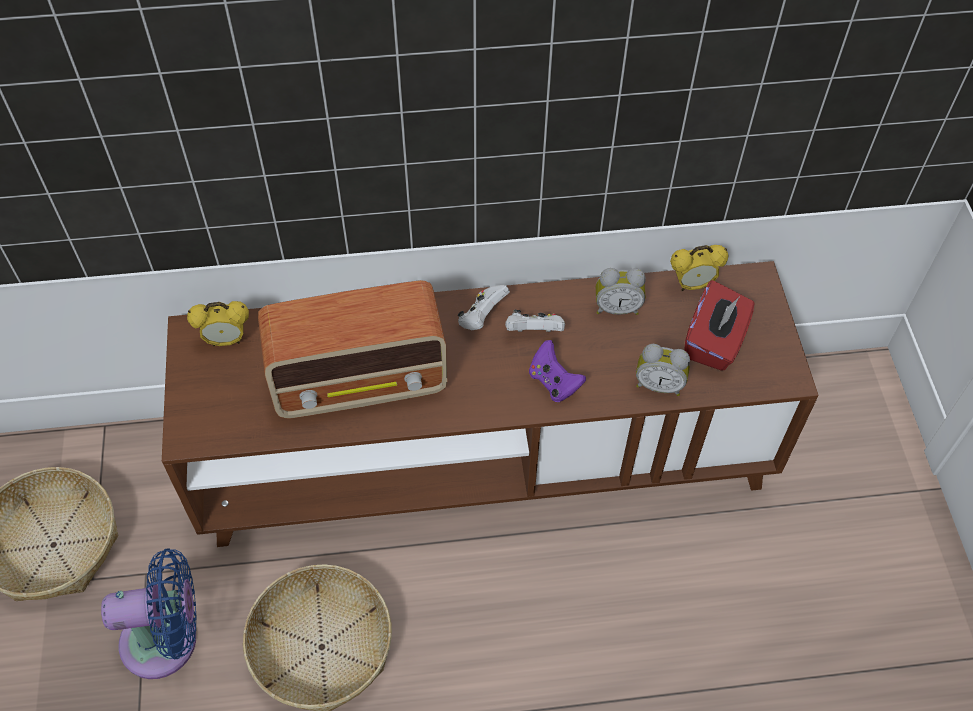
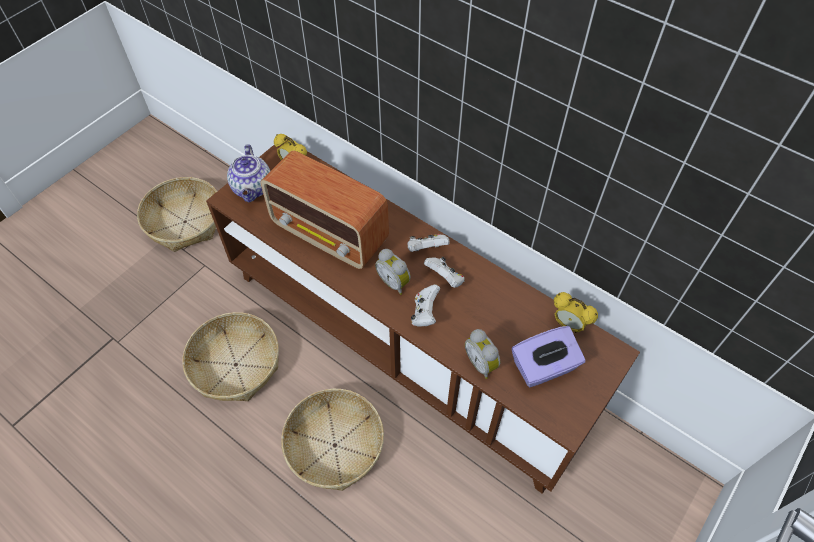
camera: 45 degrees right, 0 degrees up
(168, 640) = (181, 302): blue fan -> none
(206, 402) = (253, 189): none -> teapot
(528, 626) = (335, 445): none -> basket
(554, 382) = (425, 313): purple game controller -> white game controller
(617, 307) = (507, 302): alarm clock -> alarm clock (394, 282)
(714, 342) = (544, 367): red tissue box -> purple tissue box

